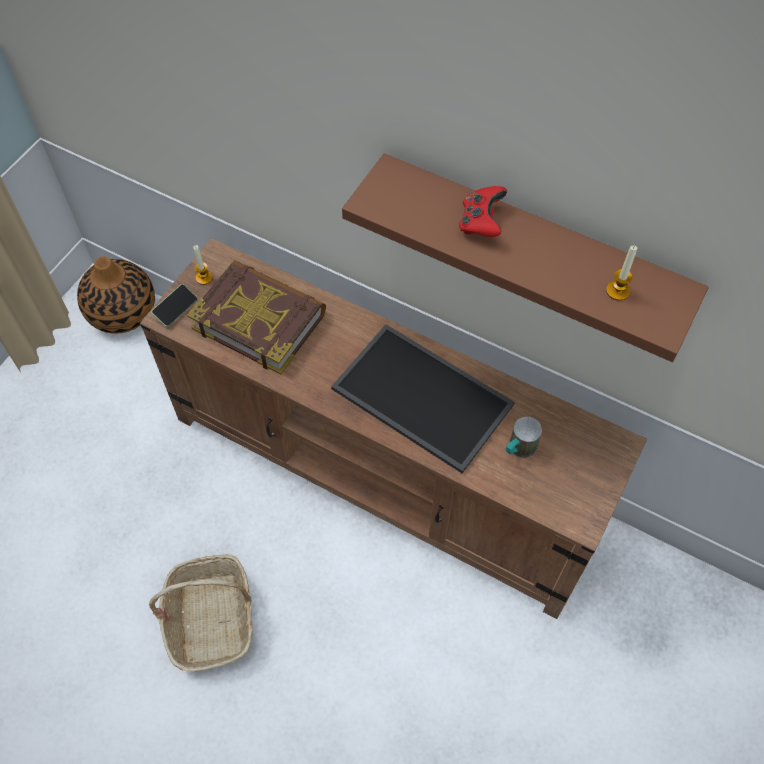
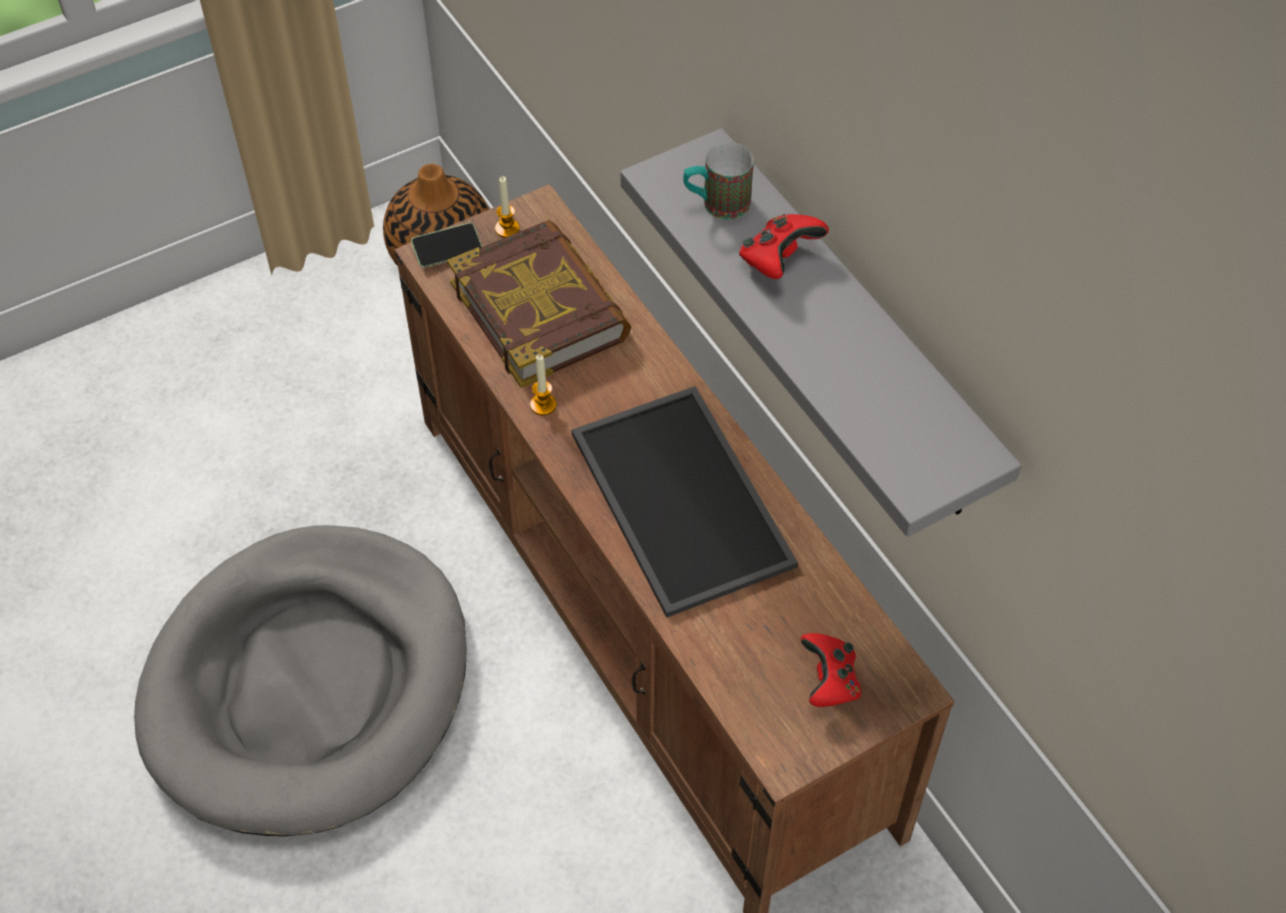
camera: 30 degrees right, 5 degrees down
(211, 618) = (309, 684): basket -> grey dog bed
(518, 449) = (762, 625): mug -> mug (716, 204)
(531, 248) = (853, 332): brown shelf -> grey shelf
(576, 463) = (829, 681): none -> red game controller
(617, 291) = (891, 415): candle -> candle (543, 405)

